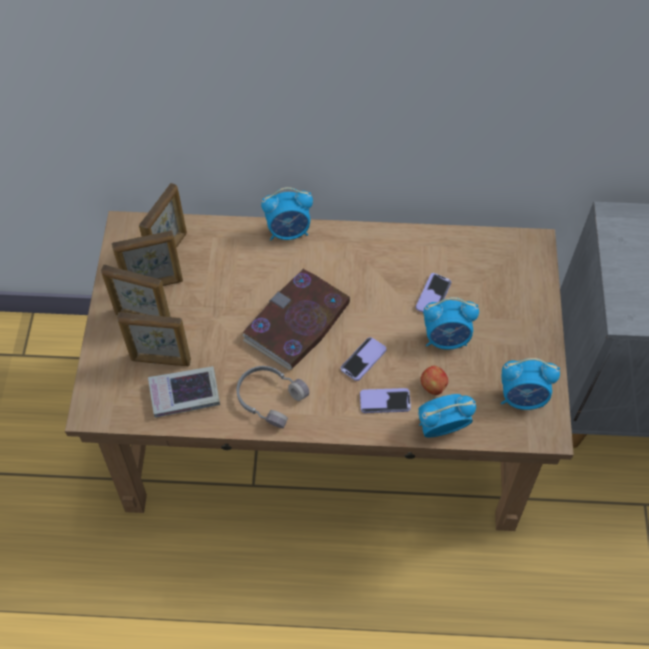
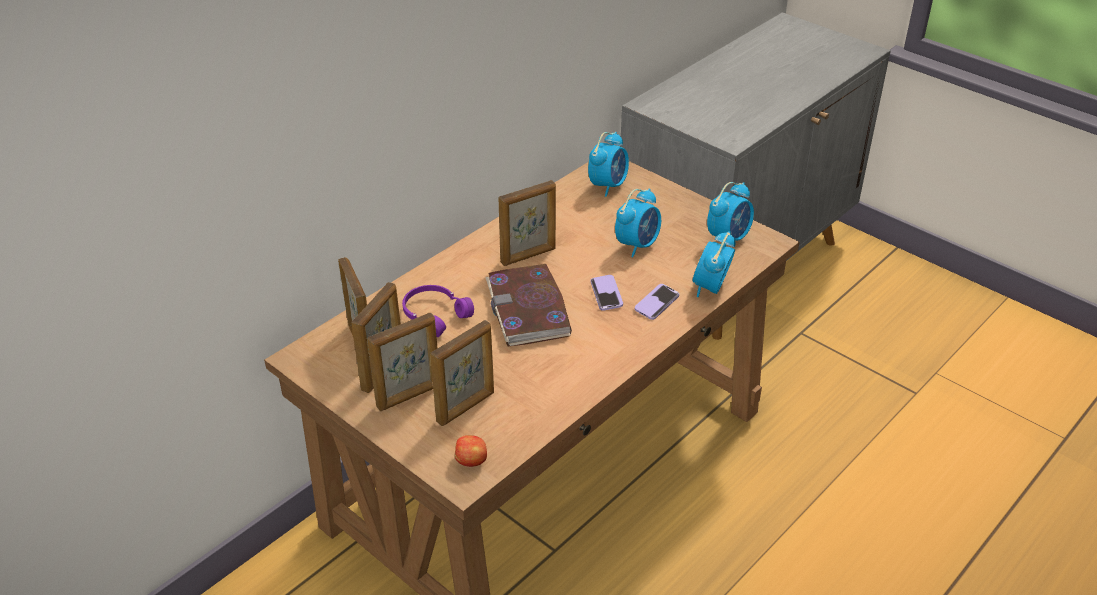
camera: 50 degrees left, 20 degrees down
(184, 394) = (519, 410): book -> none
(238, 269) = (435, 314): none -> purple headphones
(269, 397) = (581, 362): grey headphones -> none
(289, 231) = (436, 268): alarm clock -> alarm clock (608, 185)
(359, 277) = (529, 256): none -> picture frame
(433, 295) = (592, 231): phone -> none
(433, 386) = (671, 272): apple -> apple (472, 461)

